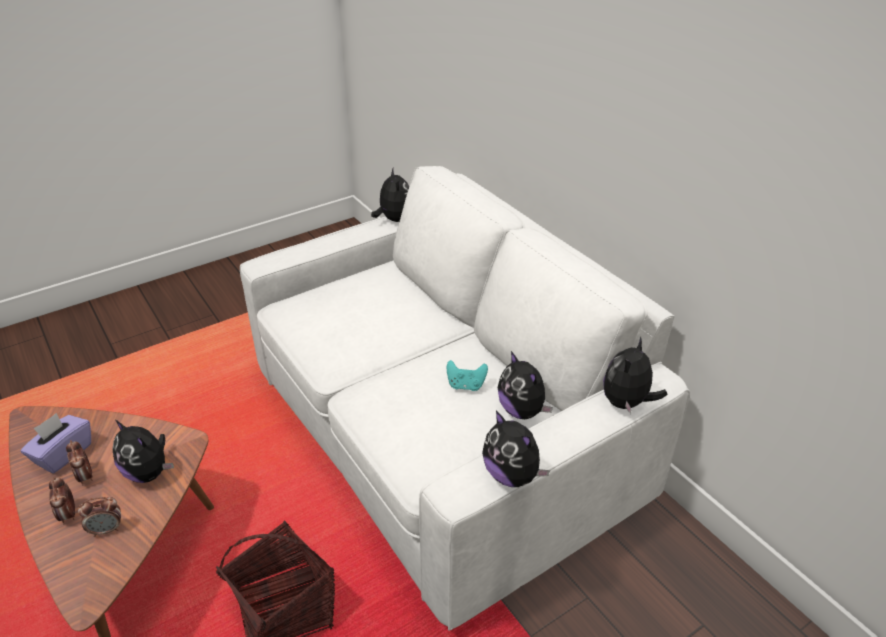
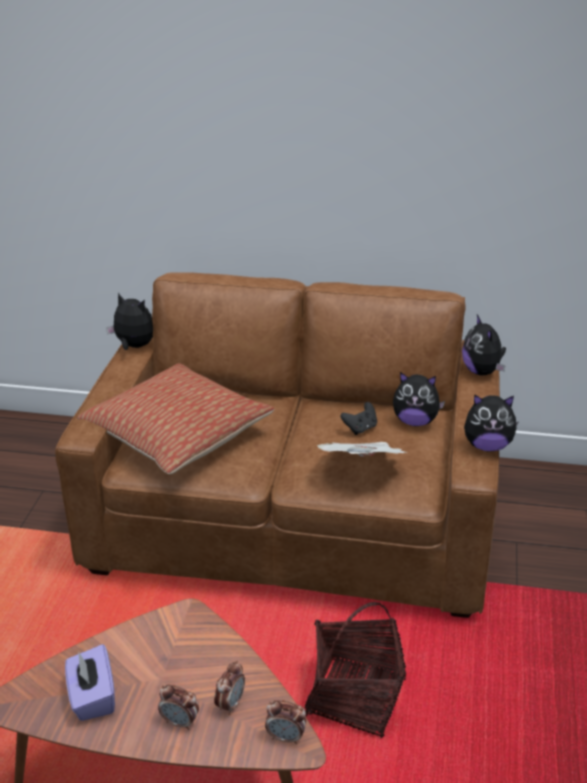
camera: 45 degrees left, 5 degrees down
(85, 477) = (145, 693): alarm clock -> alarm clock (286, 737)
(149, 472) = (193, 651): plush toy -> none
(340, 304) = (177, 434): none -> pillow
(414, 419) = (363, 467): none -> newspaper
(442, 435) = (296, 517): white sofa -> brown sofa
(466, 385) = (360, 428): turquoise game controller -> black game controller

